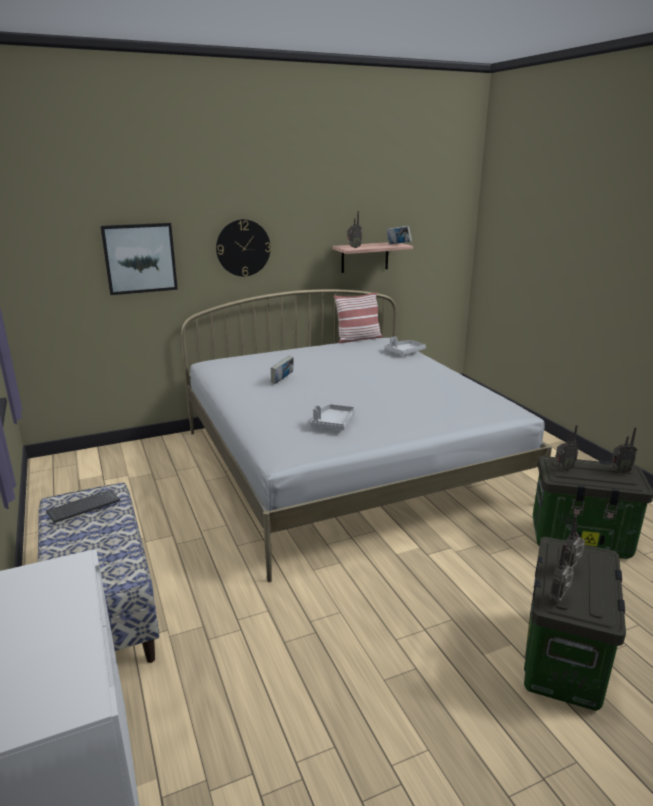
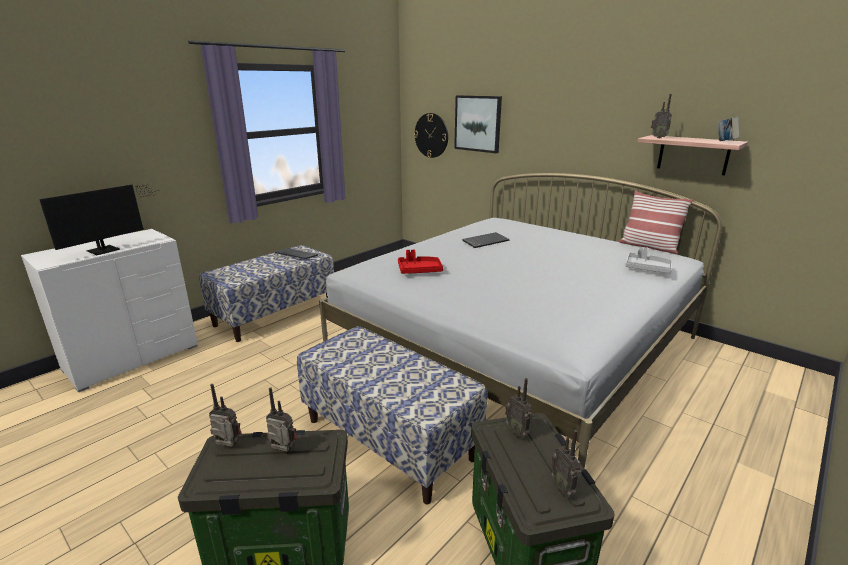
camera: 65 degrees right, 0 degrees up
(67, 624) = (108, 249): none -> monitor
(243, 248) = (555, 125): wall clock -> wall clock (431, 135)
(282, 380) = (485, 241): book -> keyboard
(333, 423) = (419, 270): grey tray -> red tray
(446, 569) = (389, 439): none -> bench

